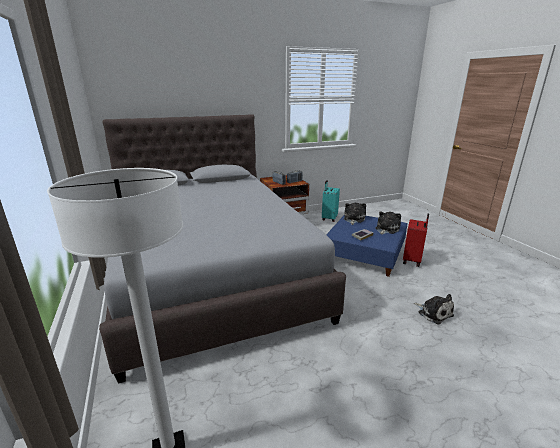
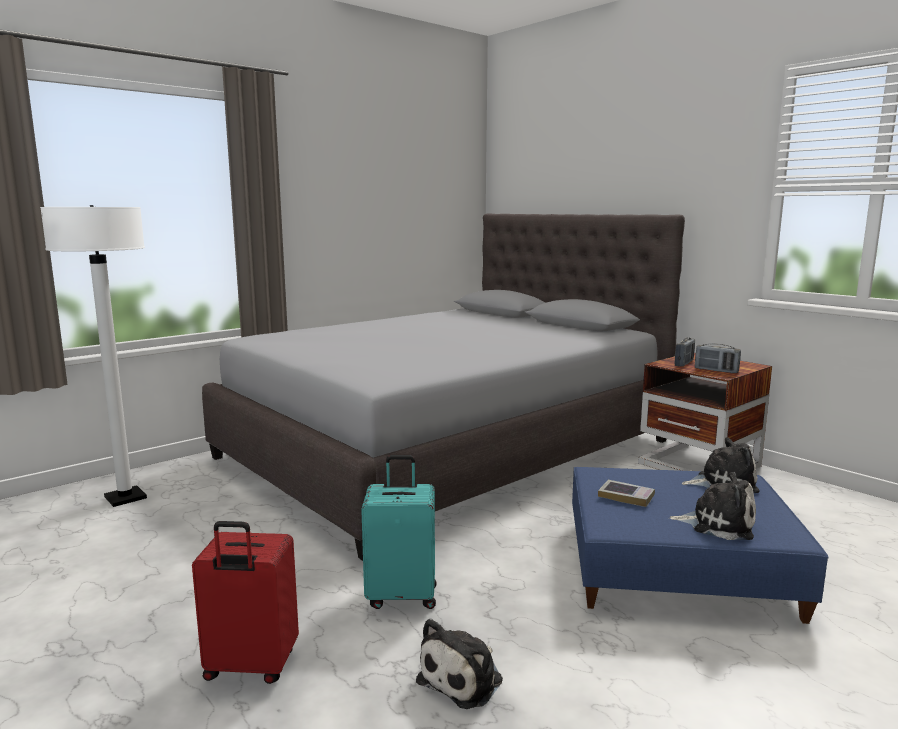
camera: 70 degrees right, 10 degrees down
(329, 218) = (813, 505): turquoise suitcase -> turquoise suitcase (402, 595)
(412, 260) = (725, 645): red suitcase -> red suitcase (250, 667)

